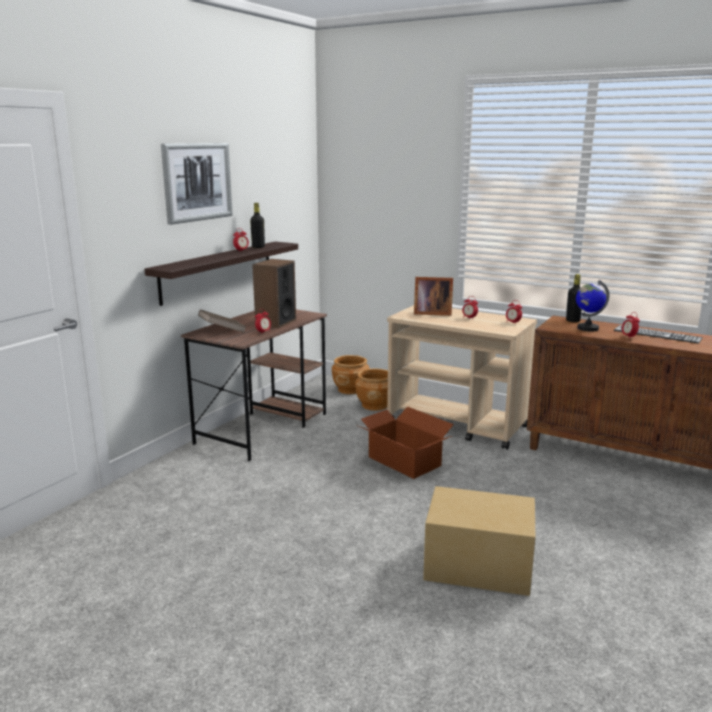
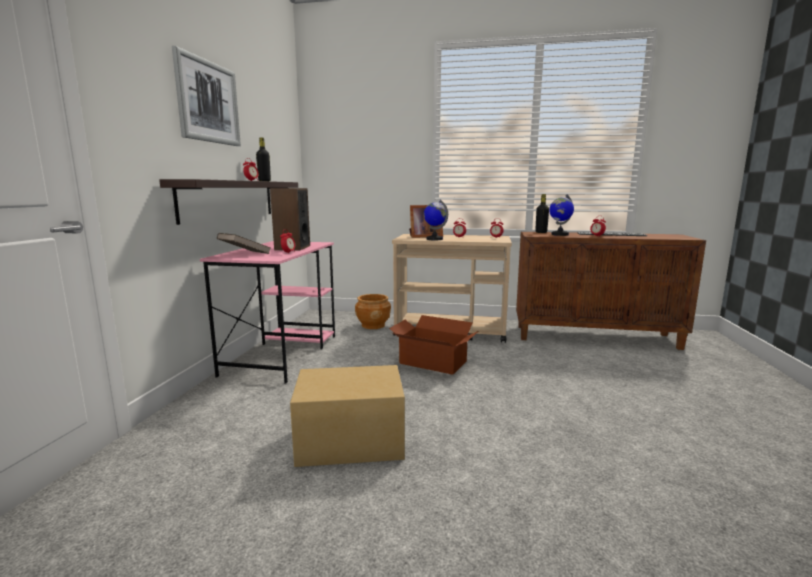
camera: 20 degrees left, 5 degrees down
(263, 428) = (283, 353): brown desk -> pink desk
(350, 390) = (343, 317): brown planter -> none
(435, 320) = (434, 239): none -> globe
(477, 566) = (576, 438): cardboard box -> cardboard box (349, 442)

